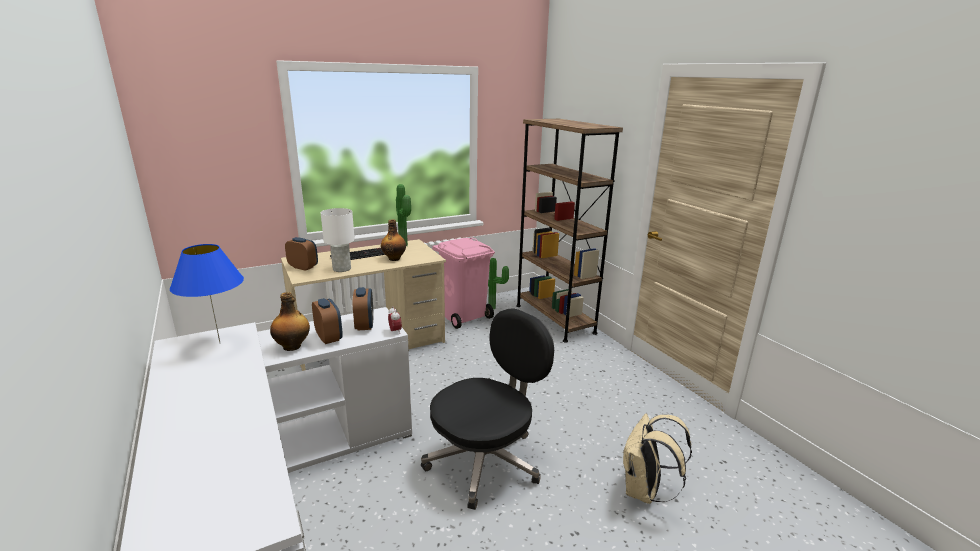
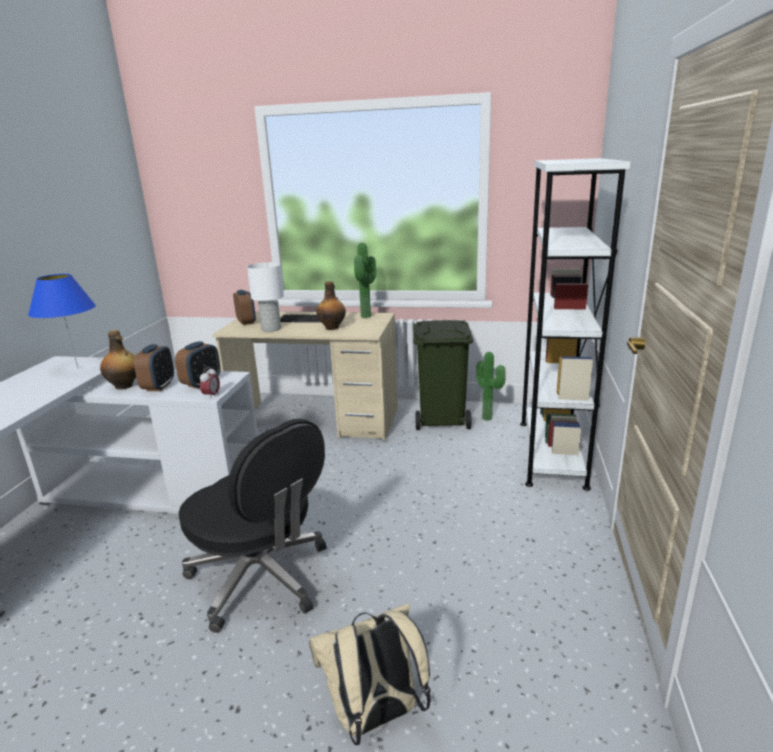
camera: 40 degrees right, 0 degrees up
(464, 316) = (443, 419): pink trash can -> green trash can
(485, 461) = (261, 578): black office chair -> black office chair turned 45 degrees clockwise
(554, 319) = (551, 453): brown bookcase -> white bookcase

